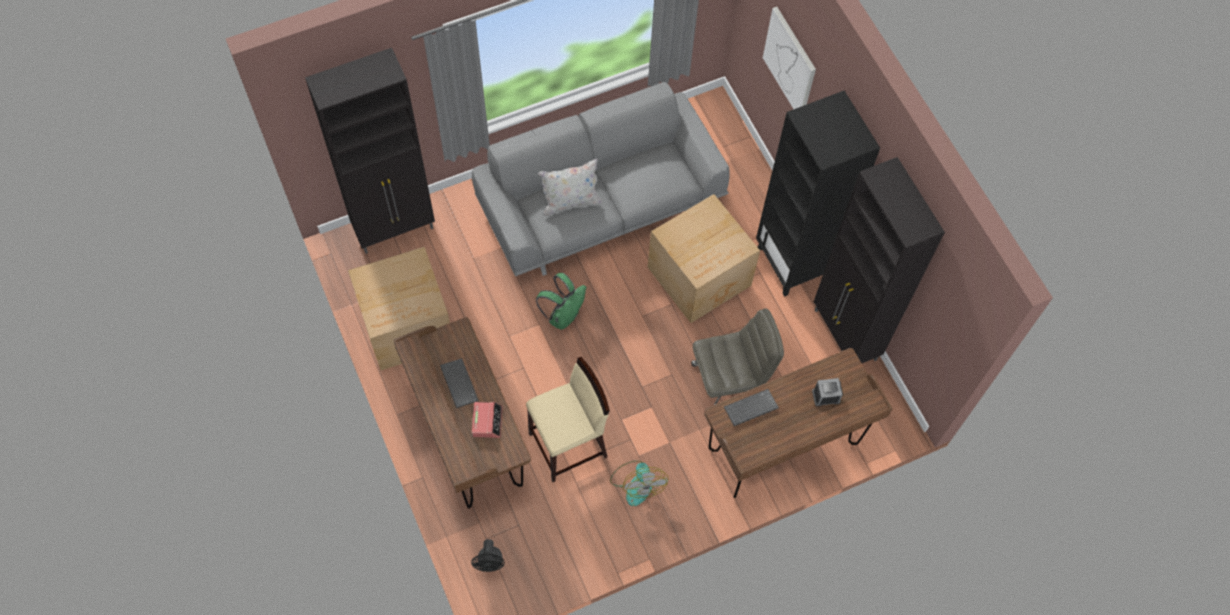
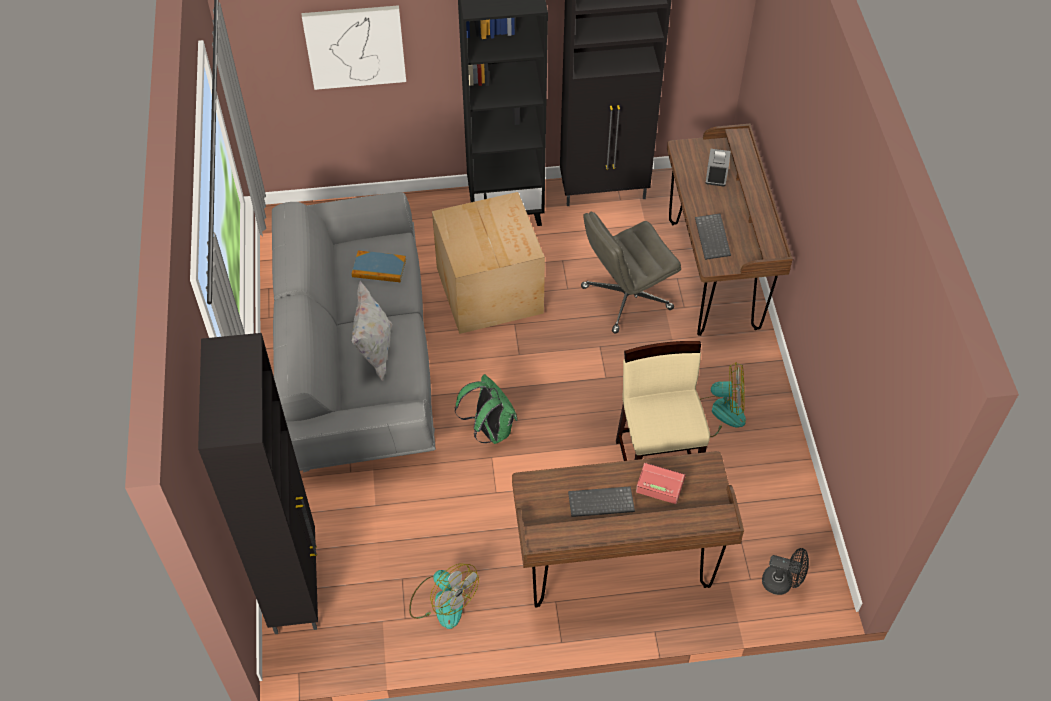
camera: 70 degrees left, 10 degrees down
(408, 326) = (442, 601): cardboard box -> fan
(650, 178) = (379, 268): none -> book
(729, 382) = (625, 298): grey office chair -> grey office chair turned 120 degrees counterclockwise

